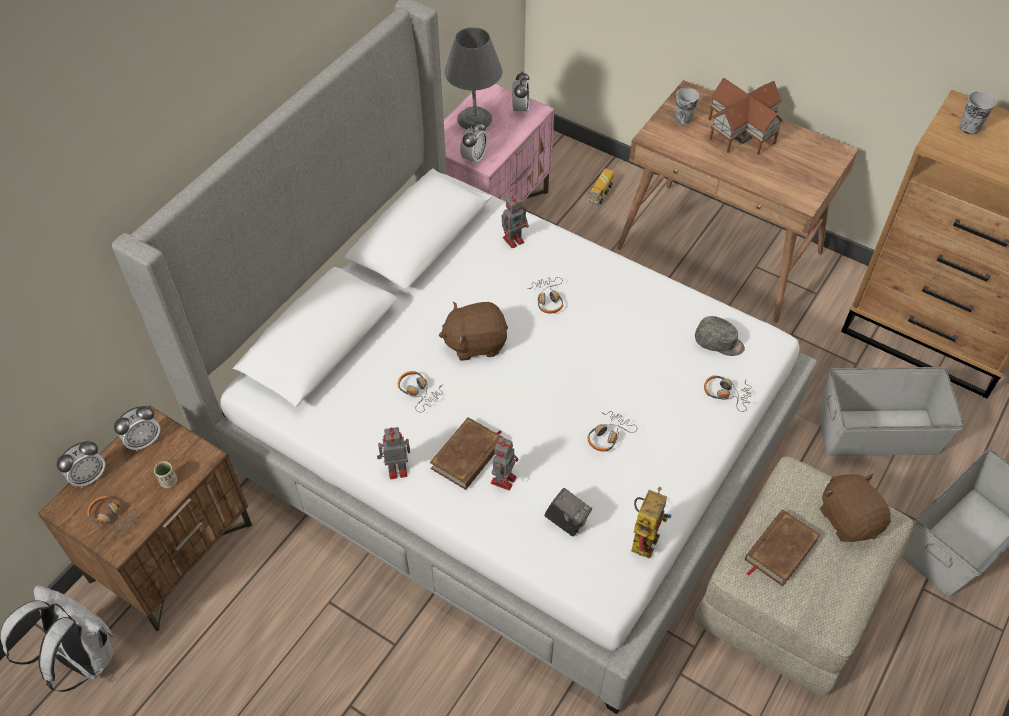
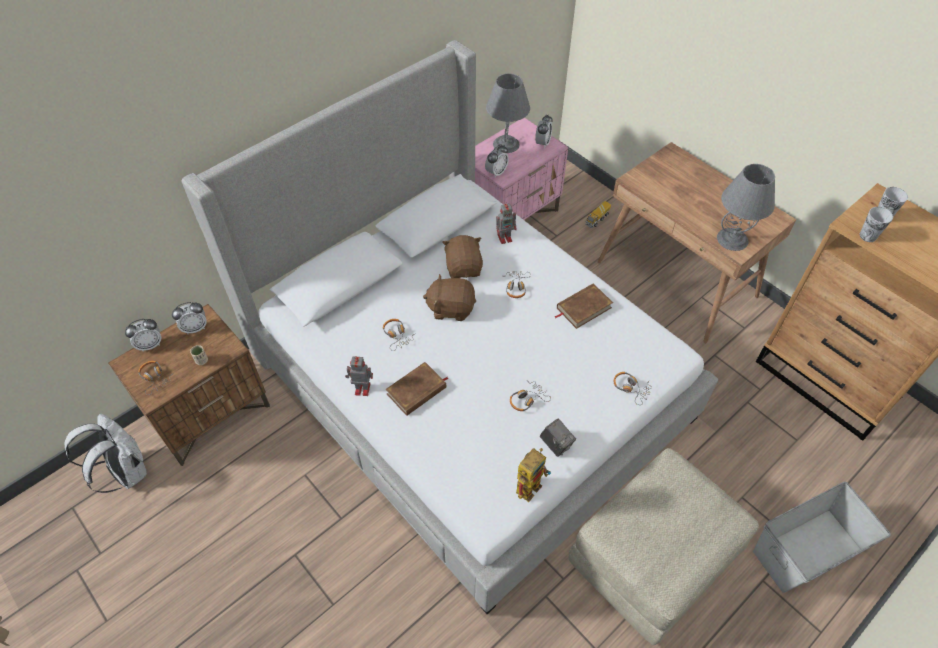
camera: 15 degrees right, 0 degrees up
(504, 479) = (438, 414): toy robot -> none
(567, 521) = (474, 457): camera -> camera (556, 444)
(683, 119) = (661, 171): cup -> cup (867, 236)
(719, 343) = (637, 348): grey cap -> none
(743, 131) = (706, 189): toy house -> none
(780, 549) = (640, 520): brown book -> brown book (583, 308)
(792, 188) = (732, 239): none -> grey table lamp
(849, 519) = (704, 510): brown plush toy -> brown plush toy (464, 268)
(878, 433) = (762, 447): grey storage box -> none

